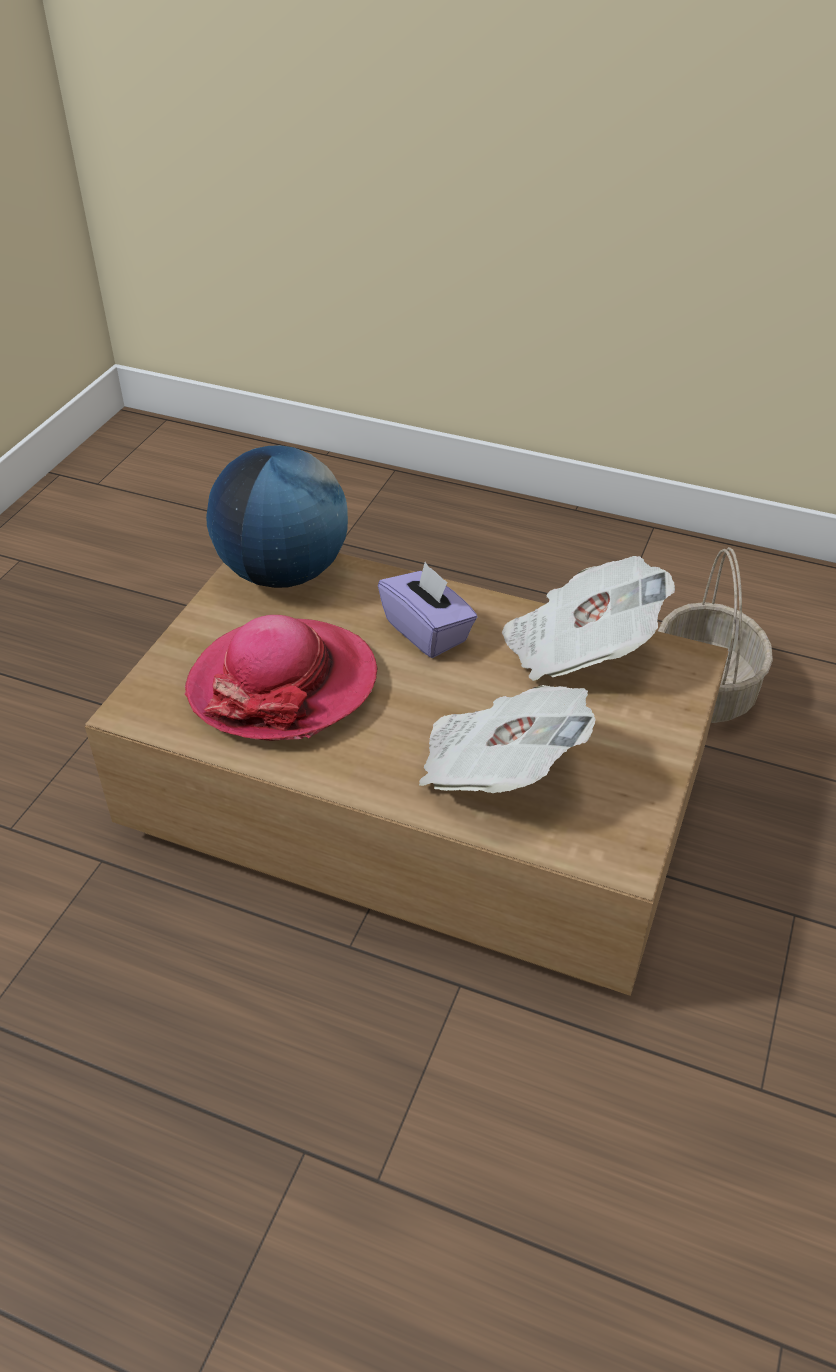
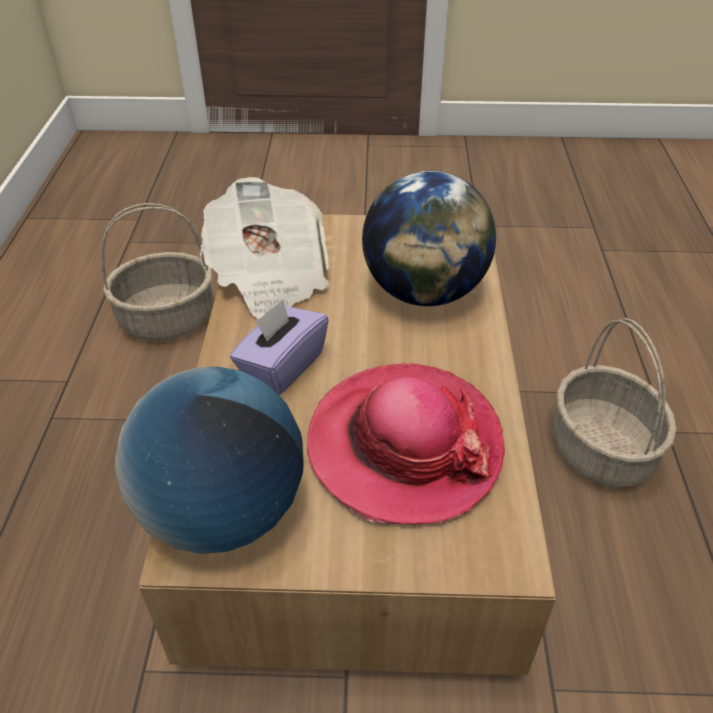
camera: 110 degrees left, 0 degrees up
(315, 1047) = (602, 450): none -> basket
(498, 768) = (424, 292): newspaper -> globe

